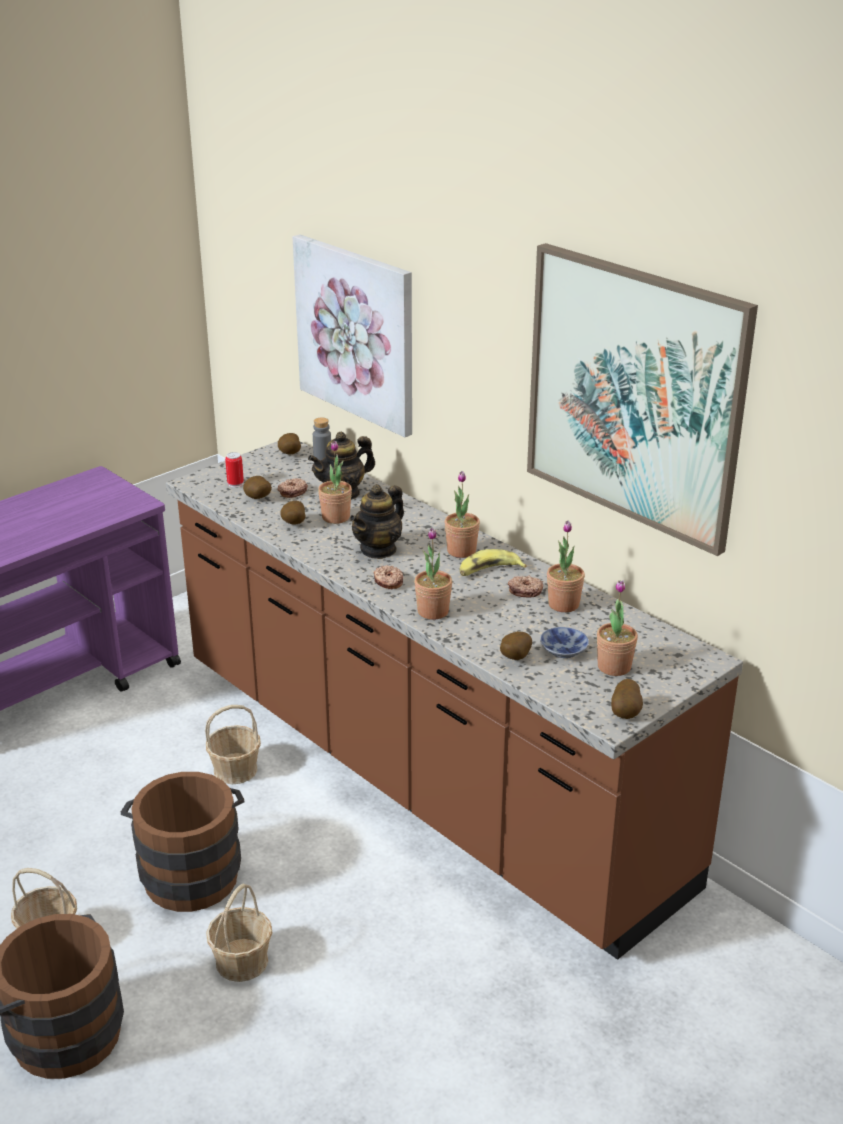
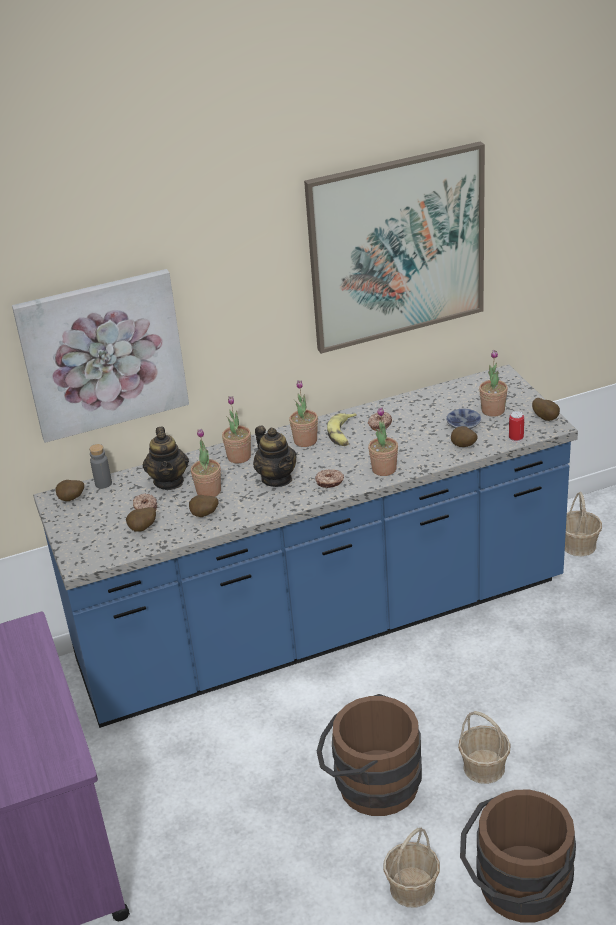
camera: 65 degrees left, 5 degrees up
(235, 484) = (103, 538): can -> can (516, 438)
(236, 770) = (255, 735): basket -> basket (579, 545)
(421, 774) = (322, 627): brown counter -> blue counter
(563, 604) = (407, 413): potted plant -> potted plant (239, 457)

